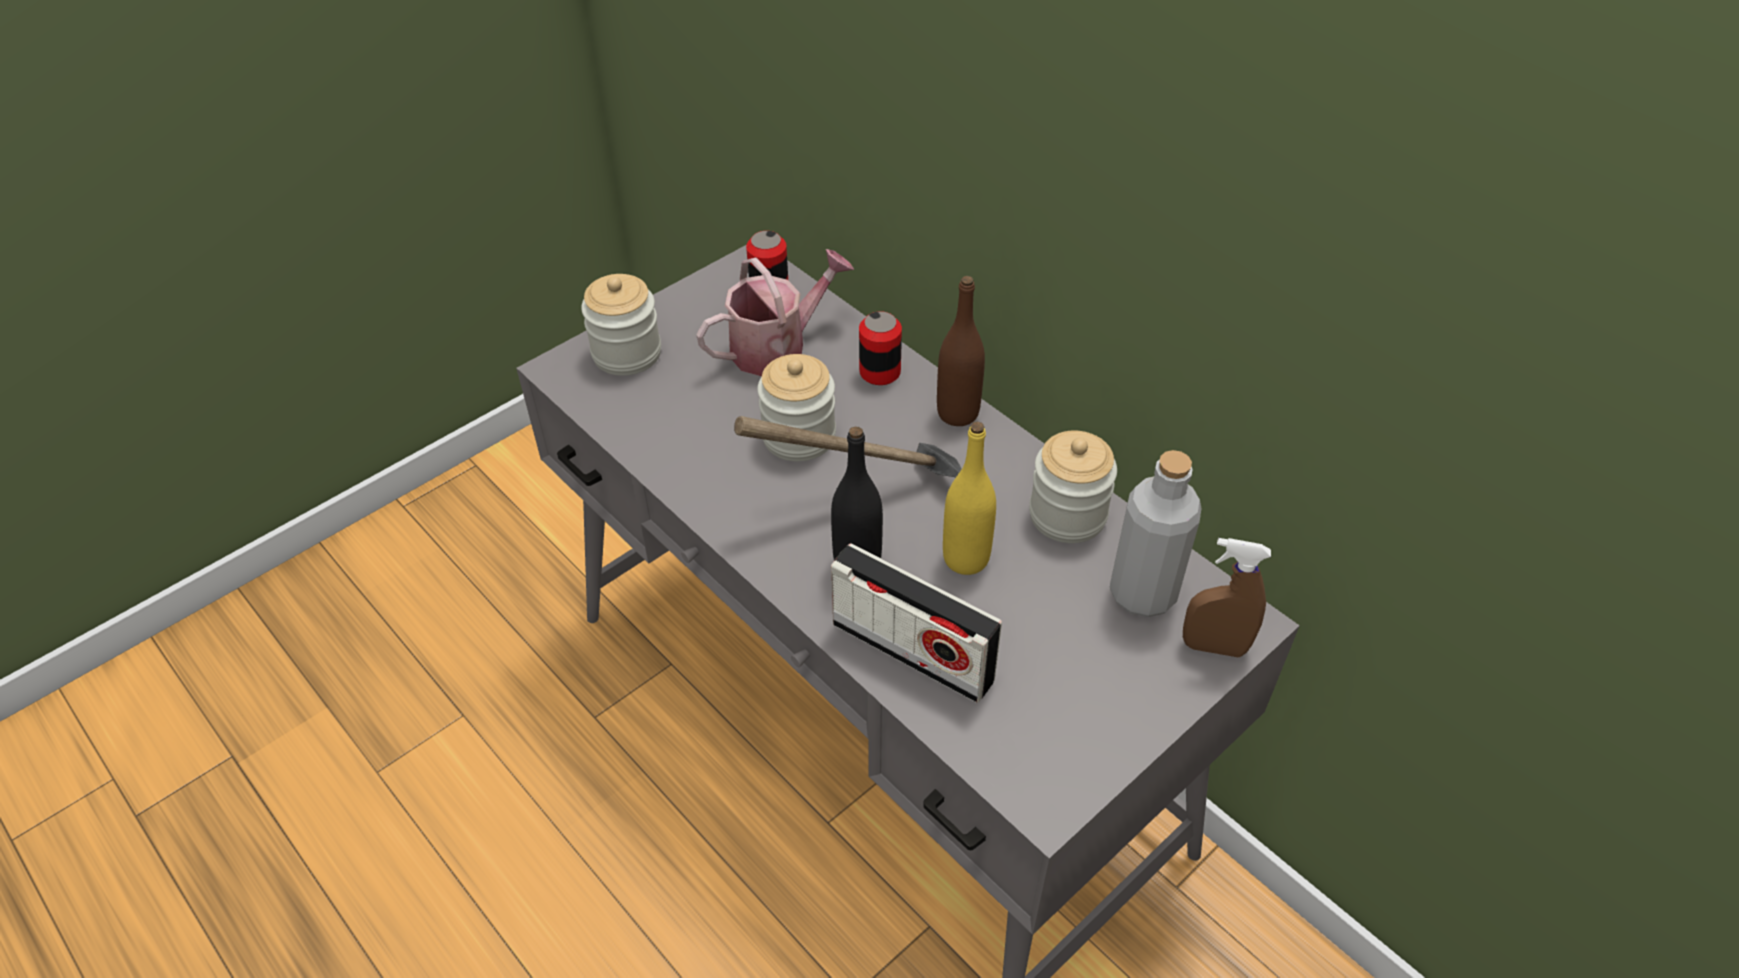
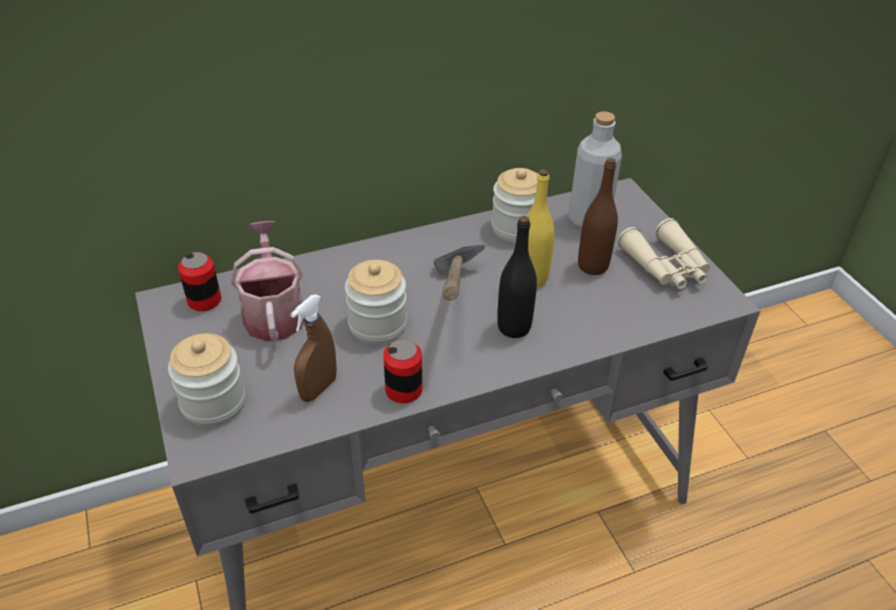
camera: 70 degrees left, 5 degrees down
(880, 372) = (339, 268): can -> can (403, 390)
(912, 652) = (599, 322): radio -> none
(958, 413) = (403, 245): brown bottle -> brown bottle (592, 266)
(1086, 712) = (666, 266): none -> beige binoculars
(1213, 647) = (635, 208): brown spray bottle -> brown spray bottle (318, 388)

